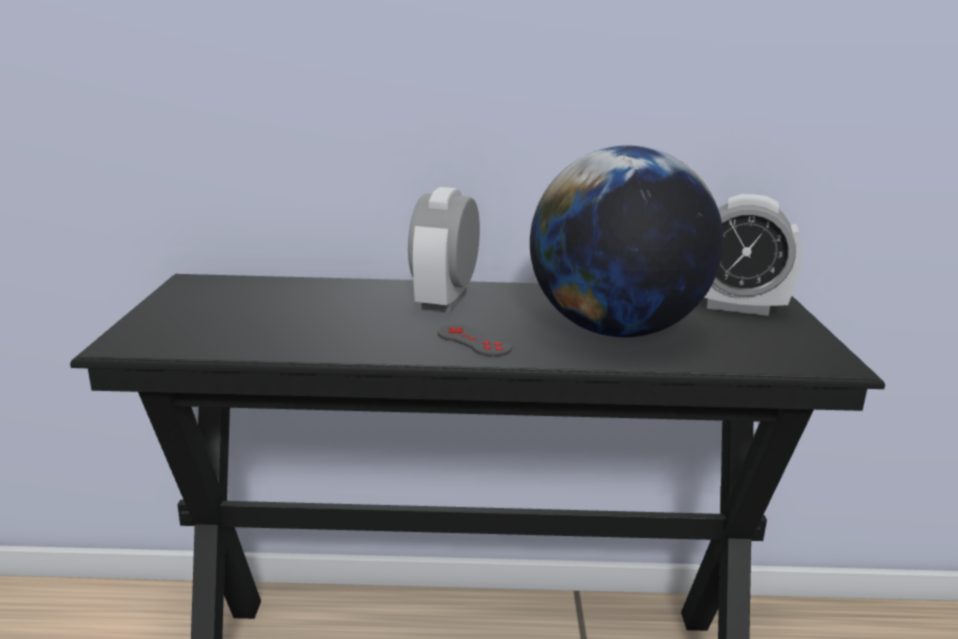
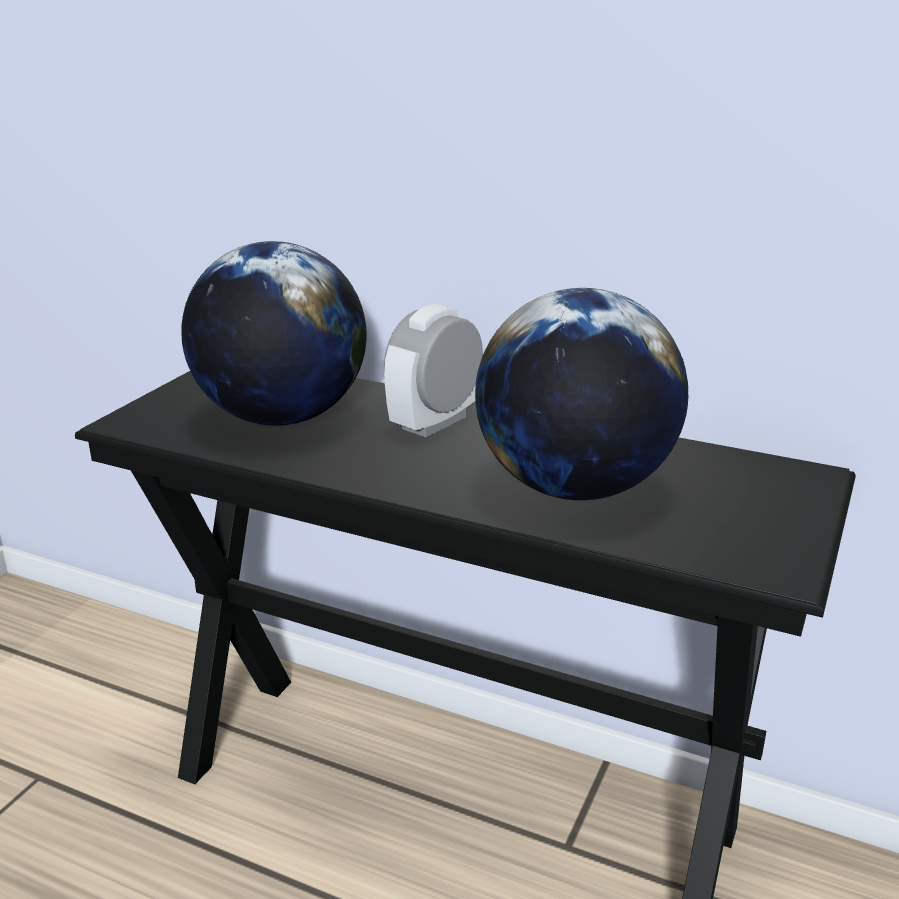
camera: 25 degrees right, 5 degrees up
(296, 316) = (282, 417): none -> globe
(474, 341) = (416, 474): grey game controller -> none
(737, 307) = (753, 482): alarm clock -> none

